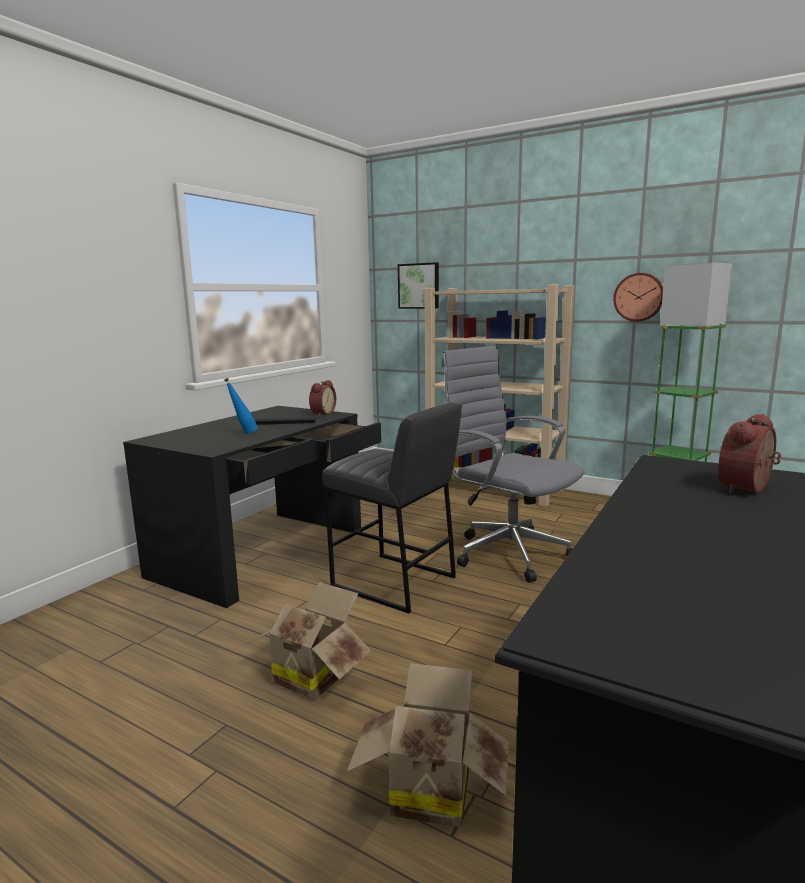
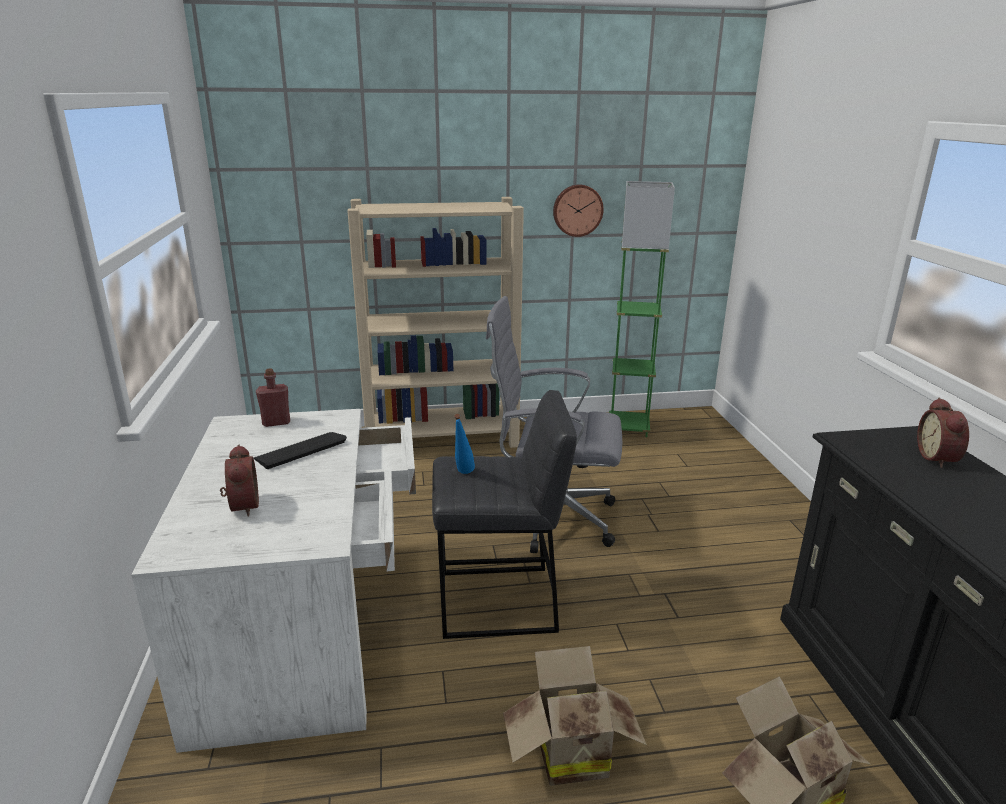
camera: 40 degrees left, 10 degrees up
(243, 433) = (292, 493): blue bottle -> blue bottle (463, 475)
(271, 552) = (309, 625): black desk -> white desk
(300, 411) = (276, 422): none -> red bottle
(321, 414) = (317, 421): alarm clock -> alarm clock (241, 506)
(419, 286) = (300, 195): picture -> none

